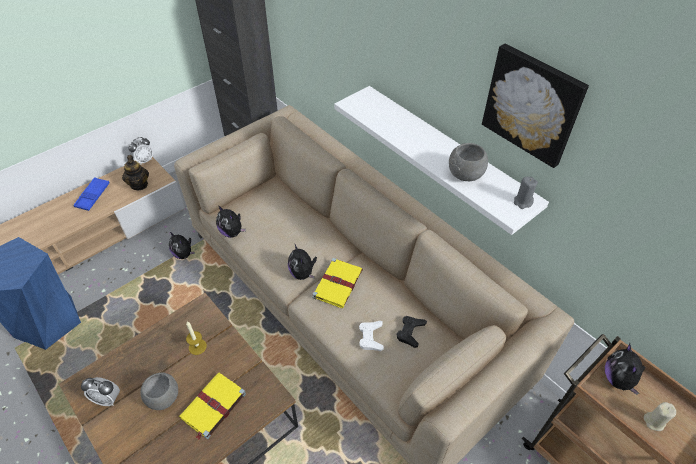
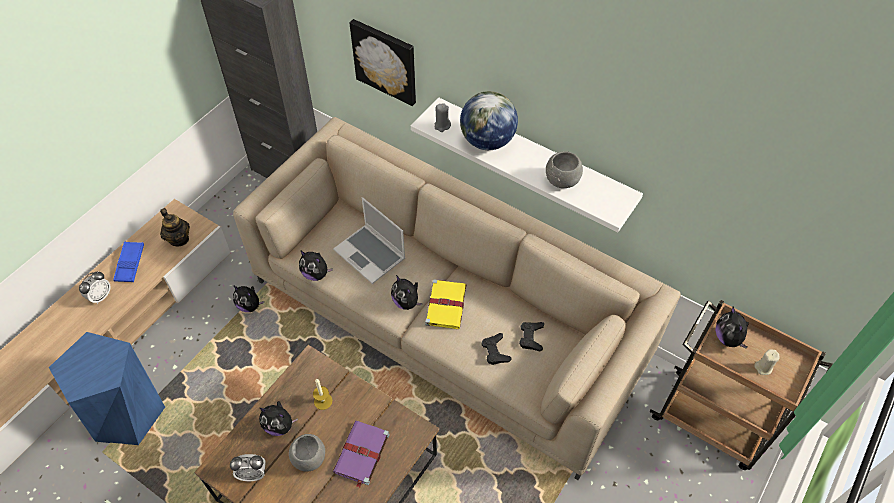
camera: 15 degrees left, 5 degrees up
(144, 160) = (172, 208): alarm clock -> alarm clock (100, 296)
(150, 360) = (279, 425): none -> plush toy
(212, 406) = (361, 454): yellow book -> purple book
(285, 225) = (371, 255): none -> laptop
(371, 337) = (495, 351): white game controller -> black game controller
(401, 128) = (487, 141): none -> globe
(522, 202) = (620, 198): grey candle -> grey candle (442, 126)
(533, 104) = (618, 114): picture -> picture (385, 61)

